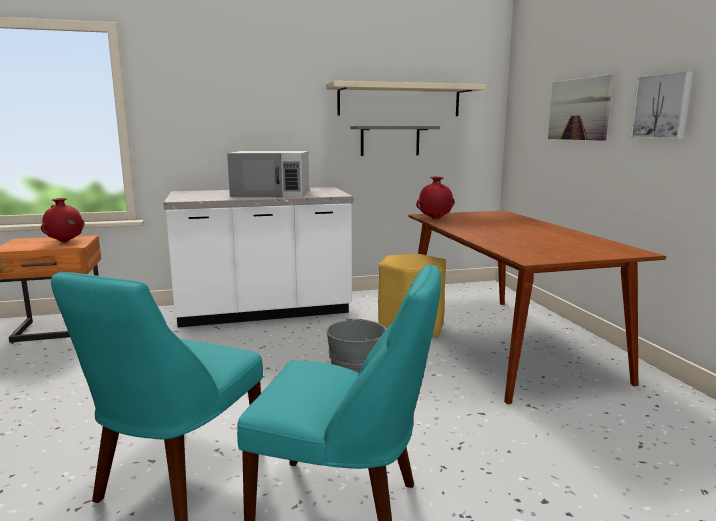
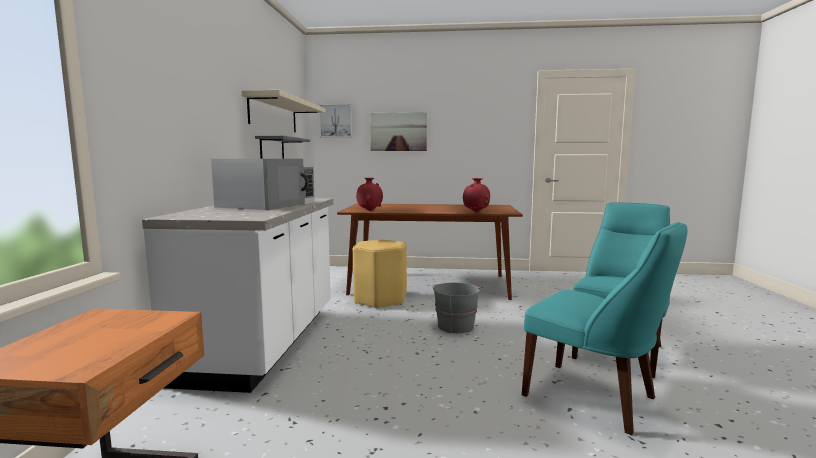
camera: 70 degrees left, 5 degrees down
(65, 242) = (121, 325): red vase -> red vase (476, 212)
(662, 106) = (467, 132): picture -> picture (336, 121)

